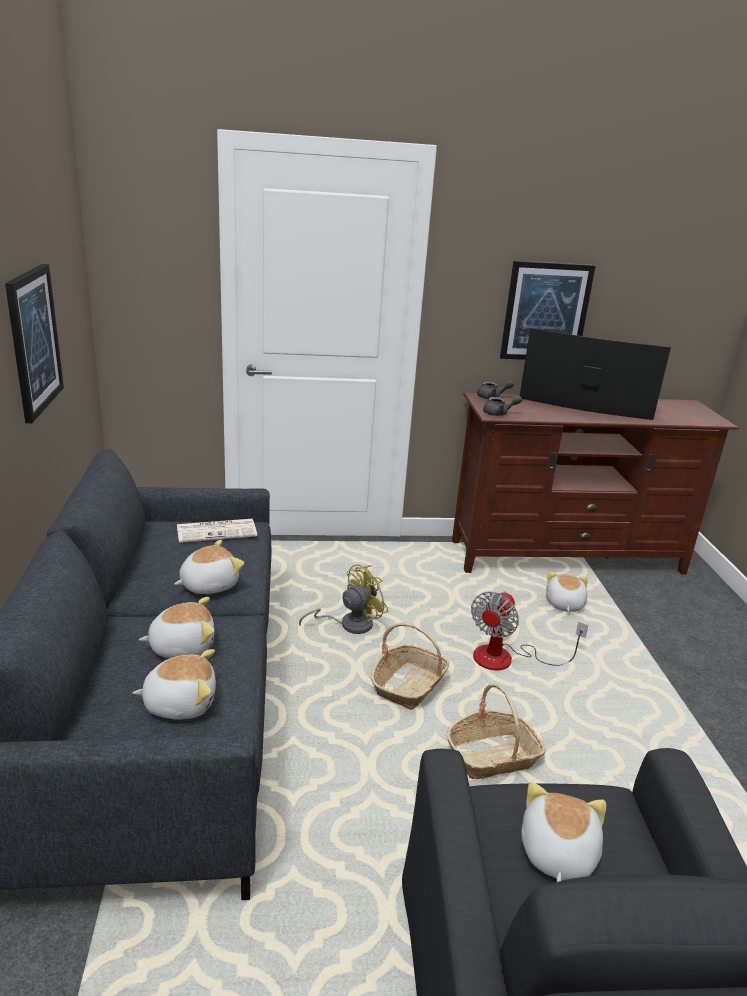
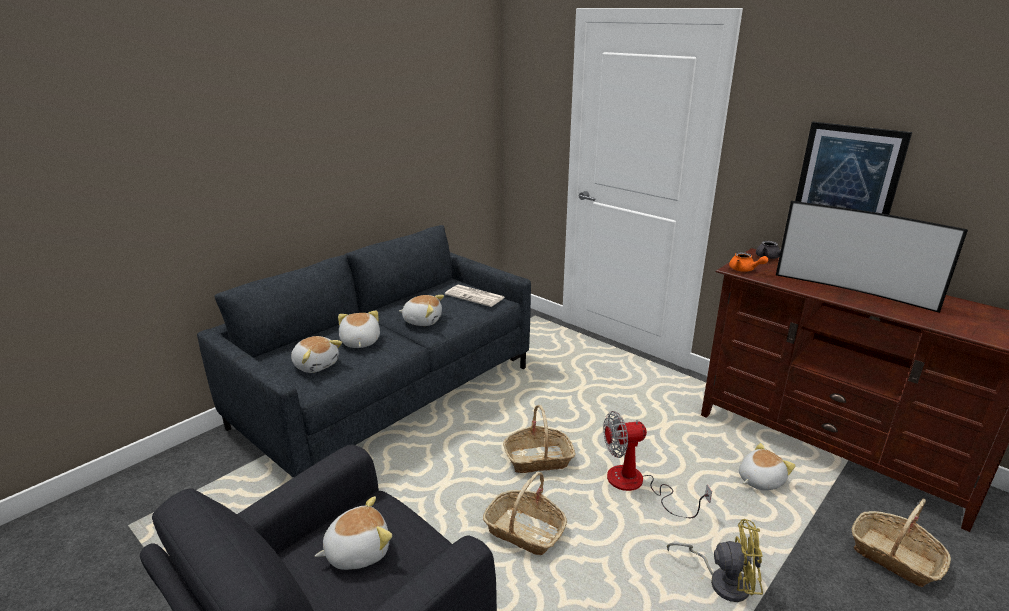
camera: 50 degrees right, 0 degrees up
(34, 341) = (398, 146): picture -> none
(182, 646) = (359, 342): plush toy -> plush toy turned 135 degrees counterclockwise
(349, 624) = (557, 405): yellow fan -> yellow fan (722, 581)
(499, 414) = (744, 270): grey teapot -> orange teapot
(584, 410) = (853, 290): television -> television turned 150 degrees clockwise
(683, 613) = (894, 557): none -> basket

